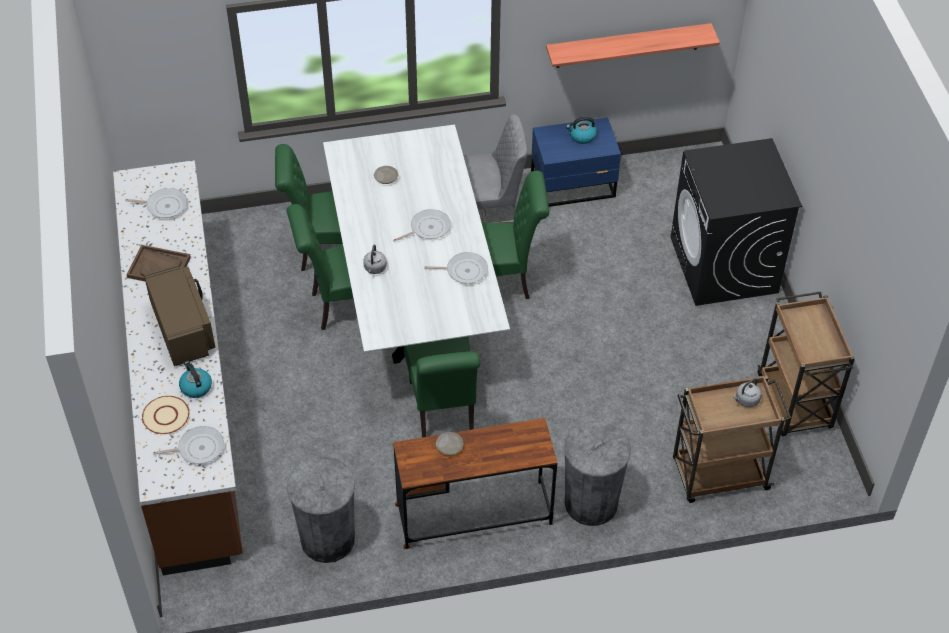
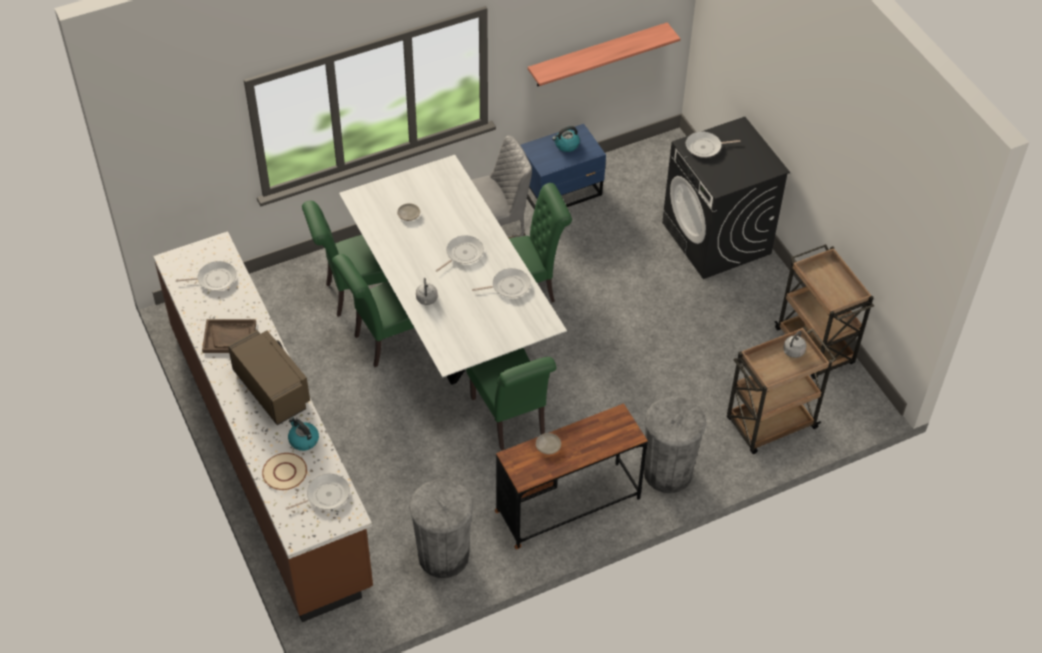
camera: 15 degrees left, 0 degrees up
(718, 163) = (705, 147): none -> frying pan

